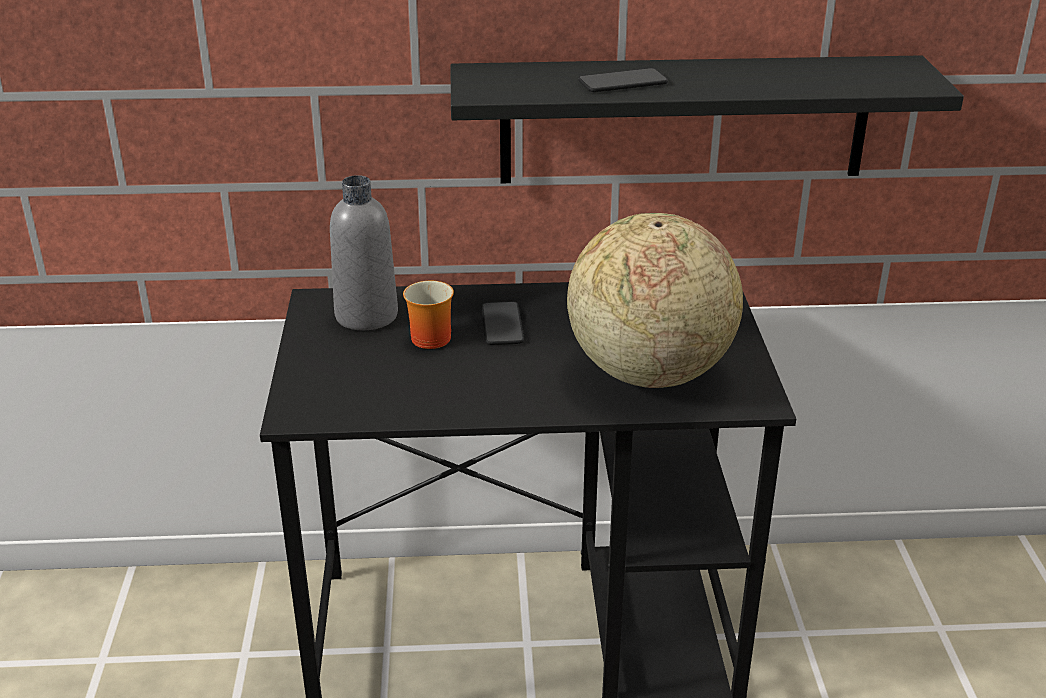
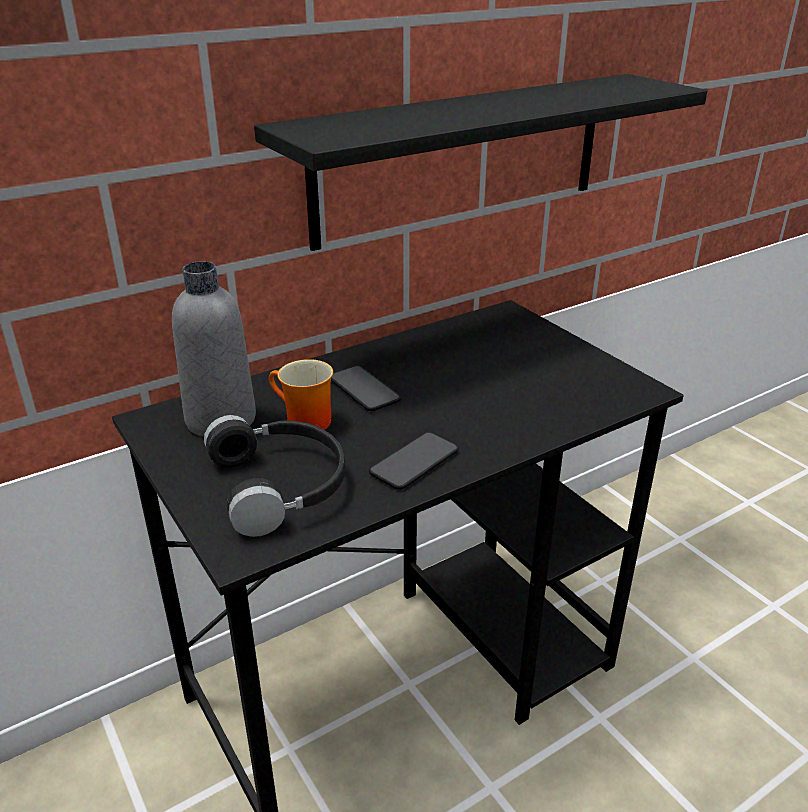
camera: 30 degrees left, 0 degrees up
(364, 380) = (282, 484): none -> black headphones
(622, 82) = (445, 115): phone -> phone (414, 462)
(648, 372) = (533, 393): globe -> none

